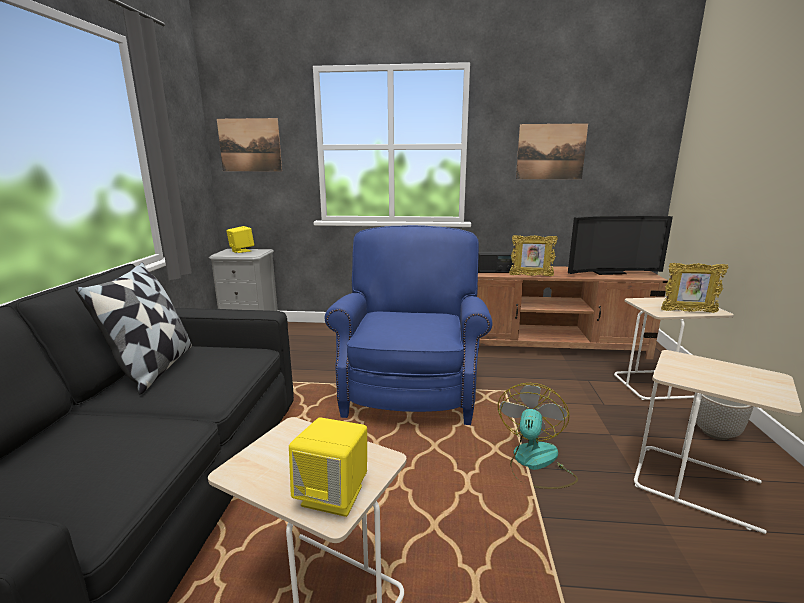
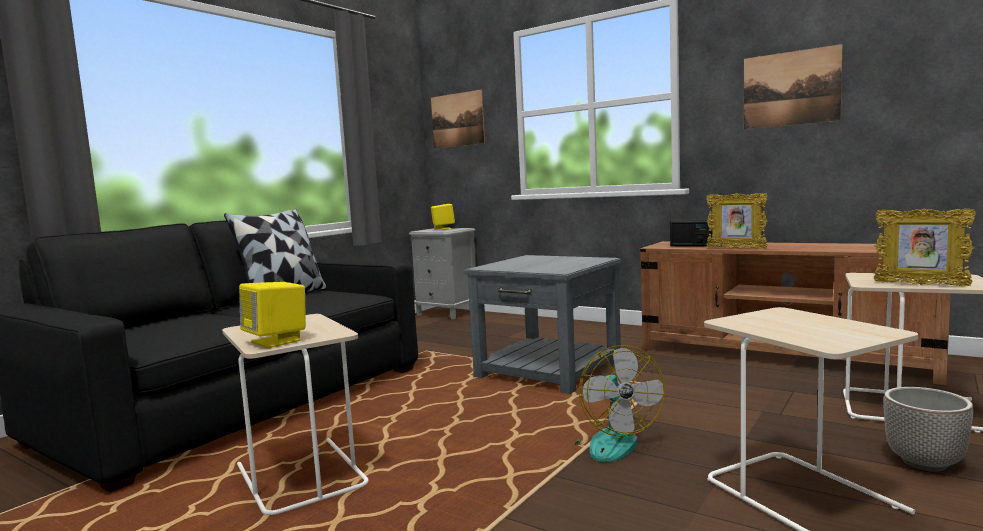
camera: 30 degrees right, 10 degrees down
(410, 388) = (548, 370): blue armchair -> grey side table
(535, 463) = (607, 441): fan -> fan turned 120 degrees clockwise
(608, 272) = (866, 247): television -> none

